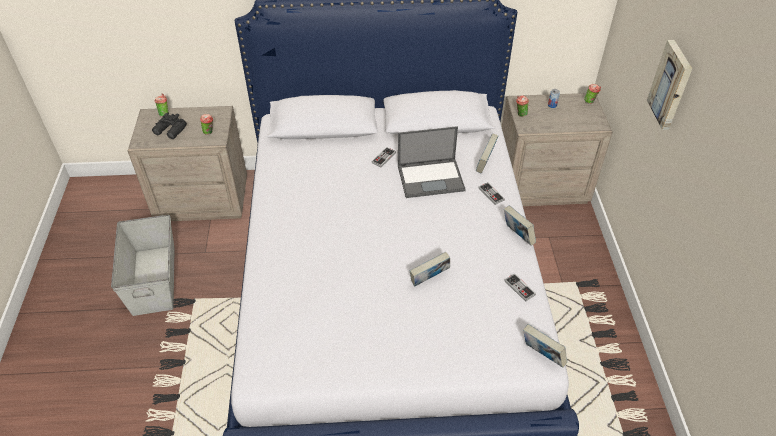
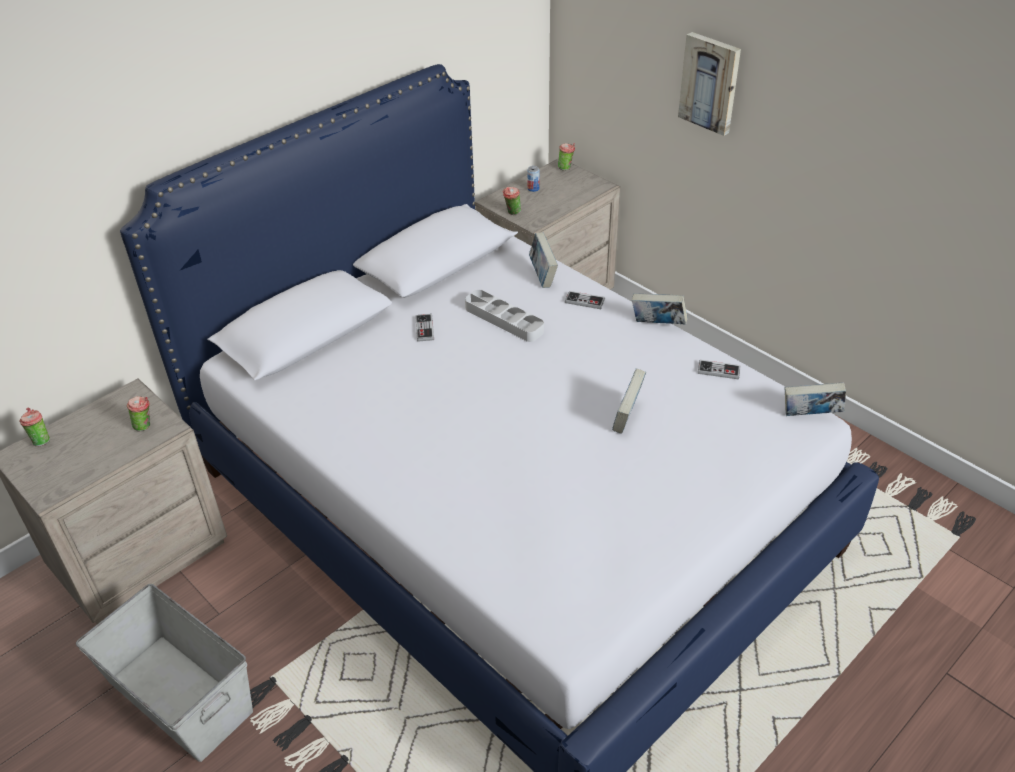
camera: 40 degrees left, 5 degrees down
(170, 131) = (80, 456): black binoculars -> none
(431, 178) = (504, 319): laptop -> grey tray

